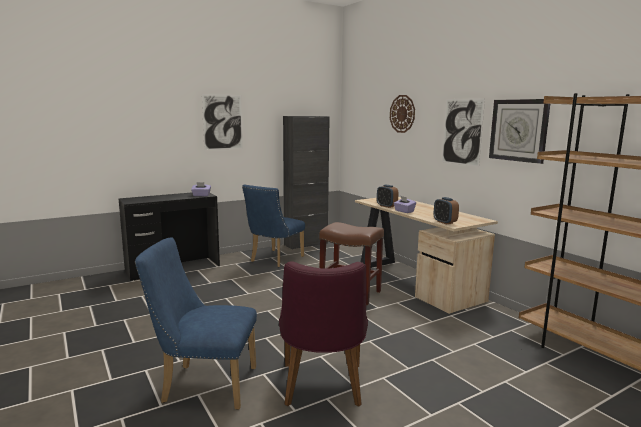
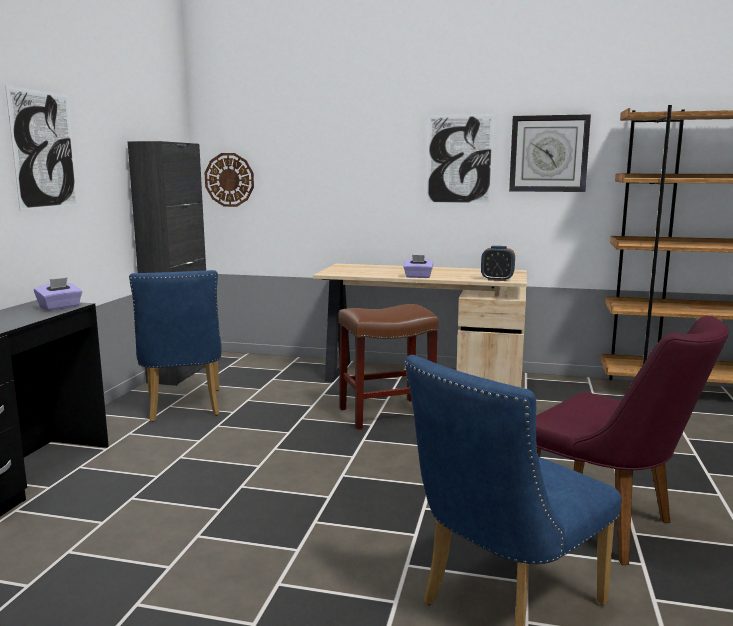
camera: 45 degrees left, 0 degrees up
(386, 206) = (379, 275): alarm clock -> none
(402, 114) = (342, 138): wall clock -> wall clock (229, 180)

